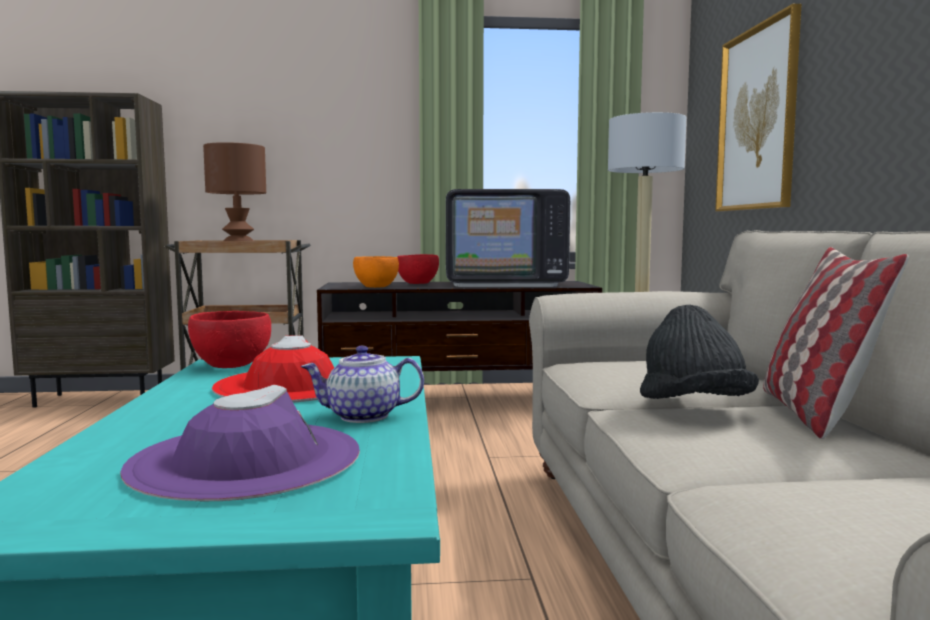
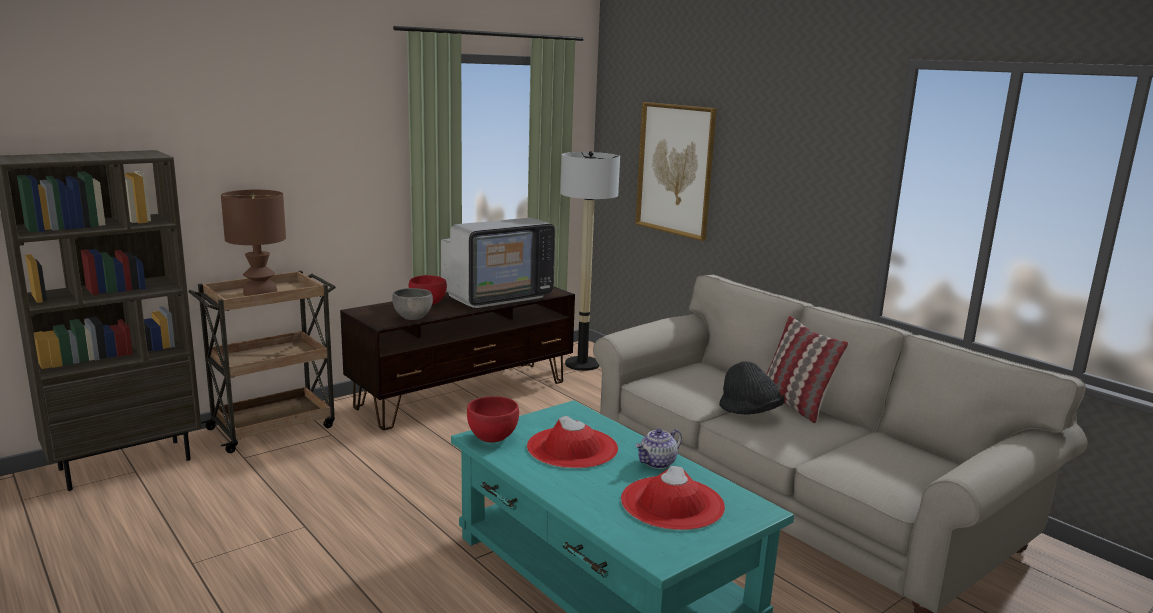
camera: 35 degrees left, 10 degrees up
(246, 460) = (672, 503): purple hat -> red hat
(376, 287) = (413, 317): orange bowl -> grey bowl

